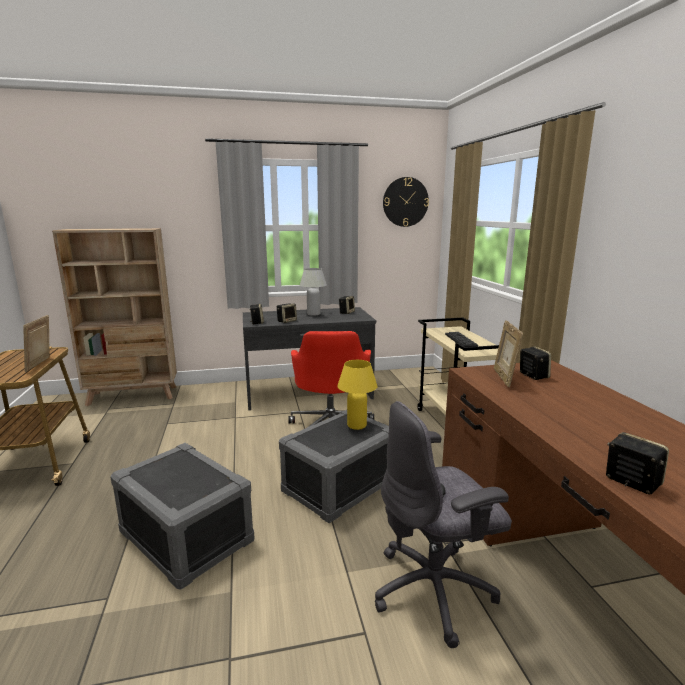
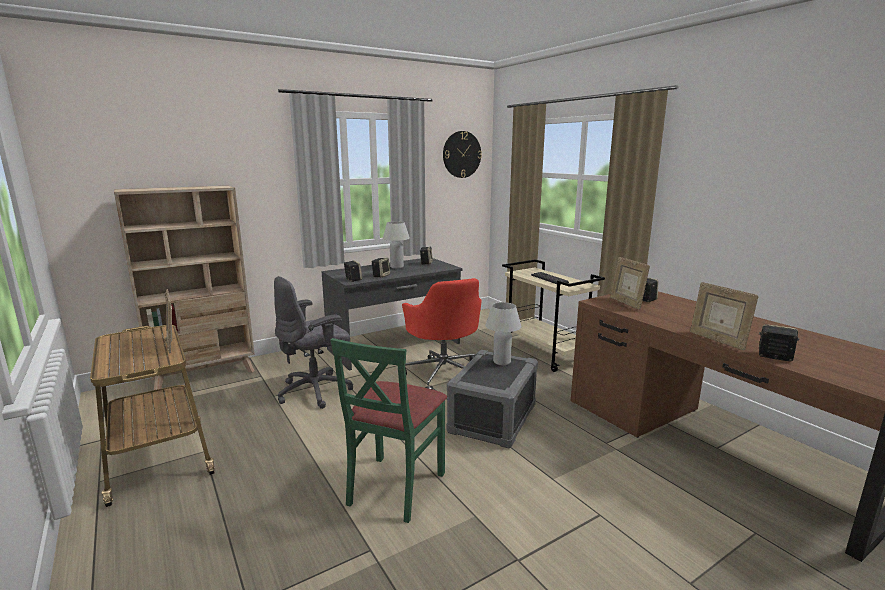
camera: 20 degrees left, 0 degrees up
(185, 537) = (395, 487): grey storage box -> green chair
(357, 425) = (502, 362): yellow table lamp -> white table lamp
(434, 590) = (624, 475): grey office chair -> grey office chair (316, 391)
(568, 444) = (717, 341): none -> picture frame

